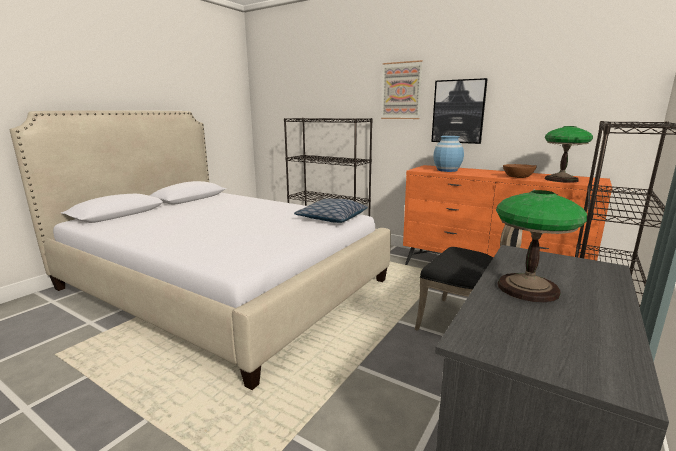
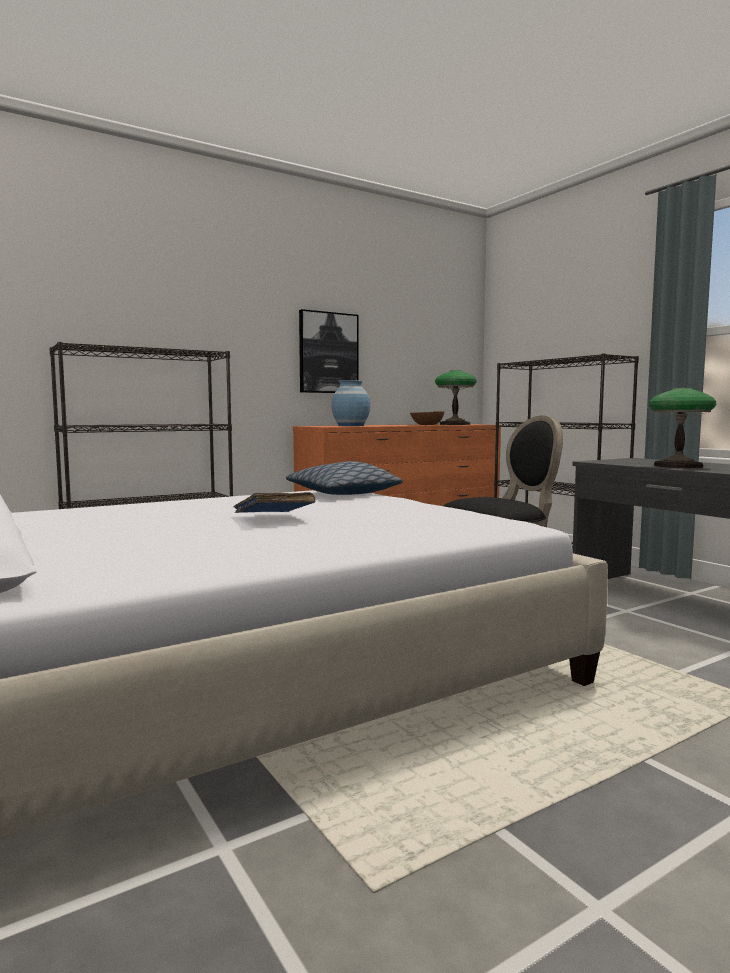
camera: 65 degrees left, 10 degrees down
(226, 222) = (273, 518): none -> blue book
(401, 91) = (251, 317): picture -> none

